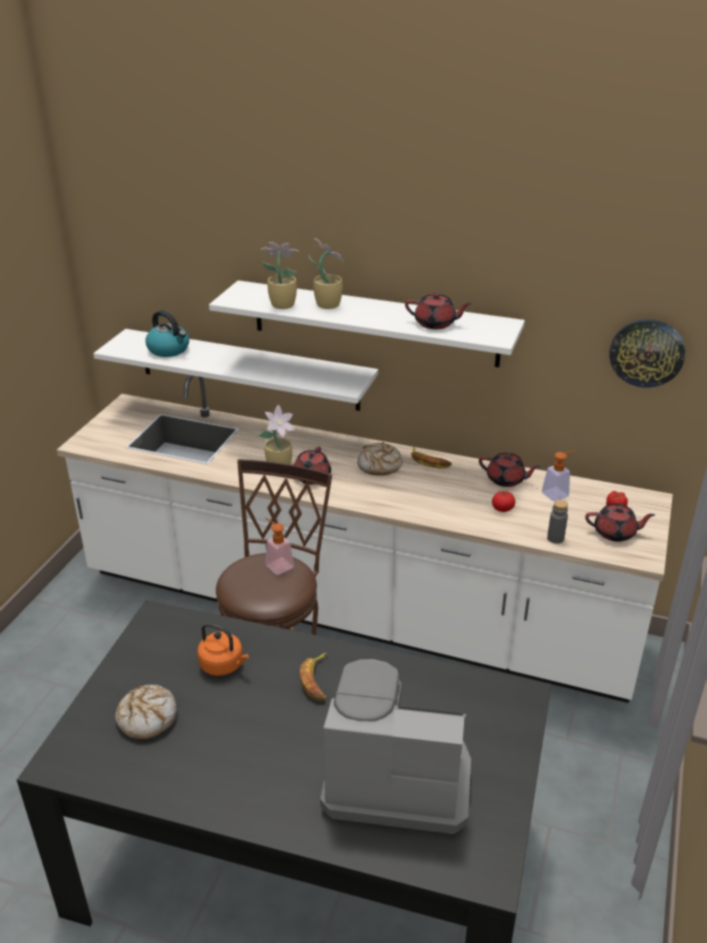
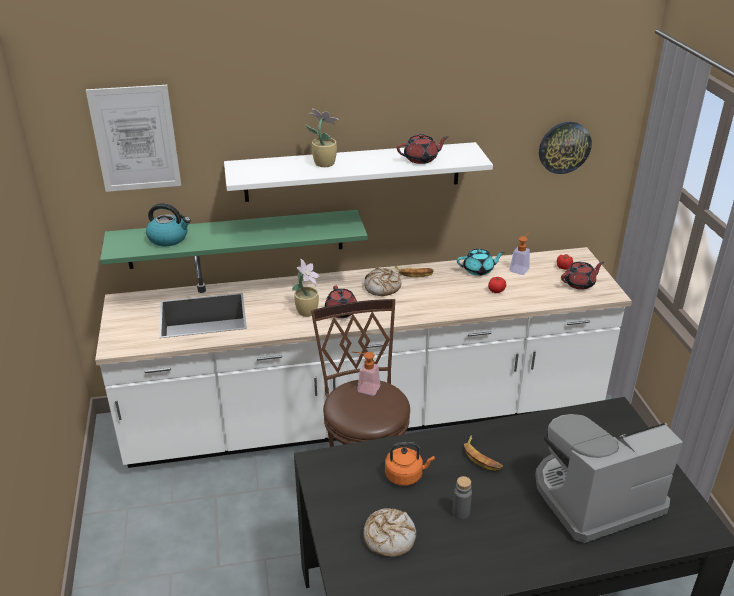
camera: 30 degrees left, 0 degrees up
(154, 238) = (135, 139): none -> picture
(248, 369) = (236, 239): white shelf -> green shelf
(281, 305) = (288, 172): potted plant -> none
(506, 480) = (478, 270): red teapot -> turquoise teapot
(555, 538) = (548, 299): grey bottle -> grey bottle (461, 512)

